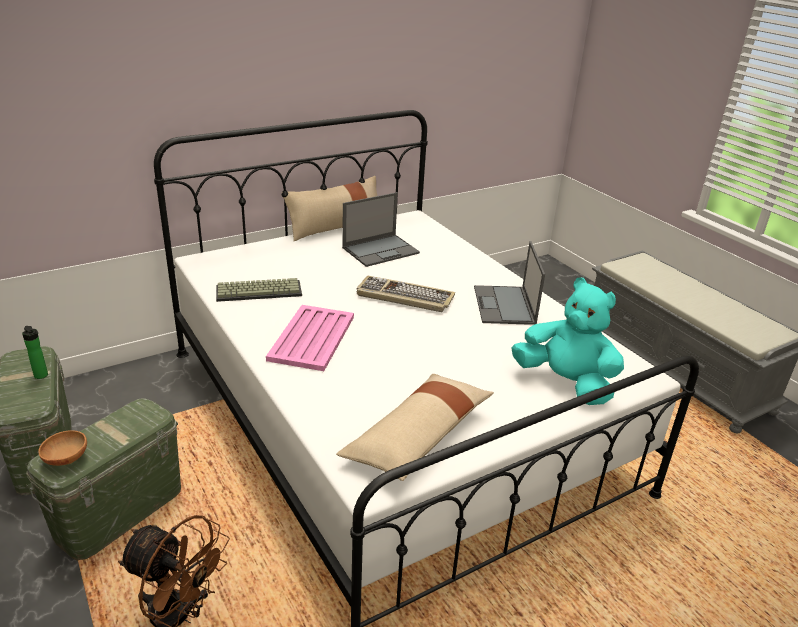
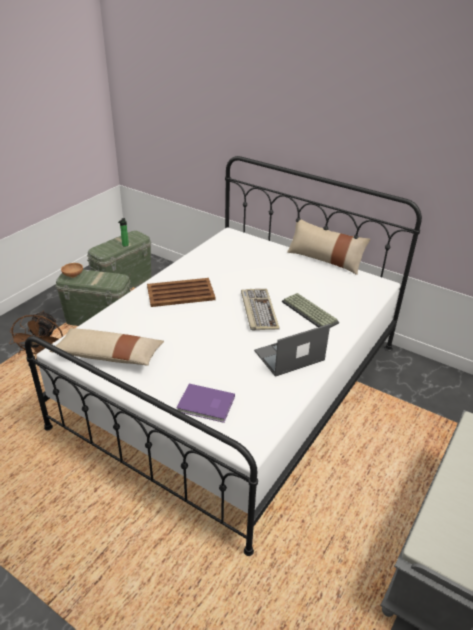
camera: 65 degrees right, 5 degrees up
(259, 290) = (216, 261): keyboard -> keyboard (310, 312)
(312, 337) = (181, 293): pink tray -> brown tray
(381, 250) = (313, 285): laptop -> none
(565, 383) = (206, 405): turquoise plush toy -> purple book

